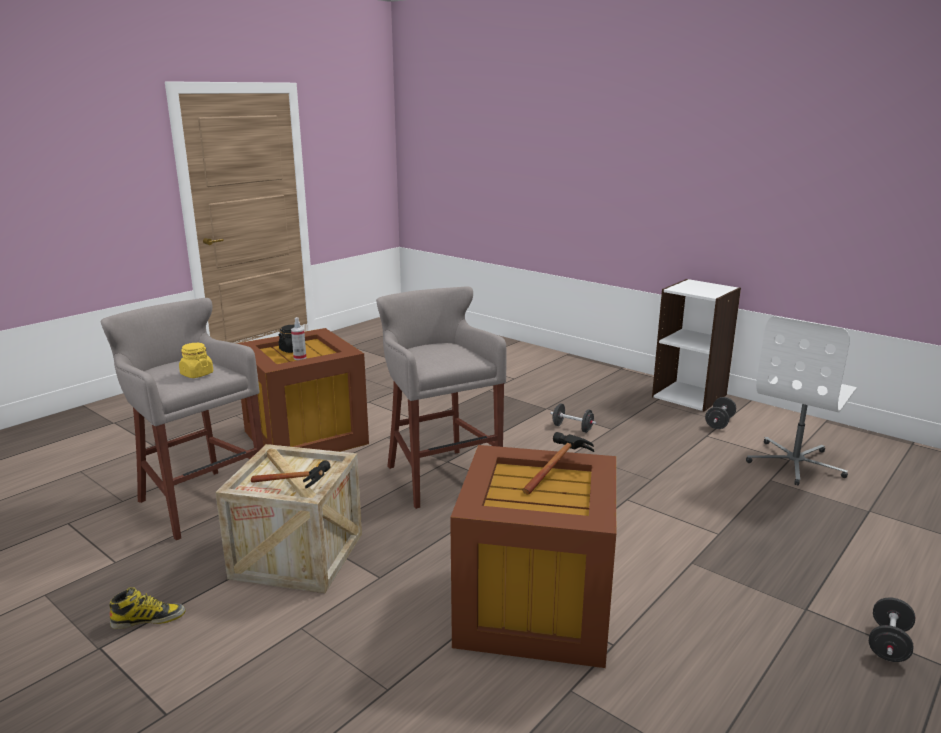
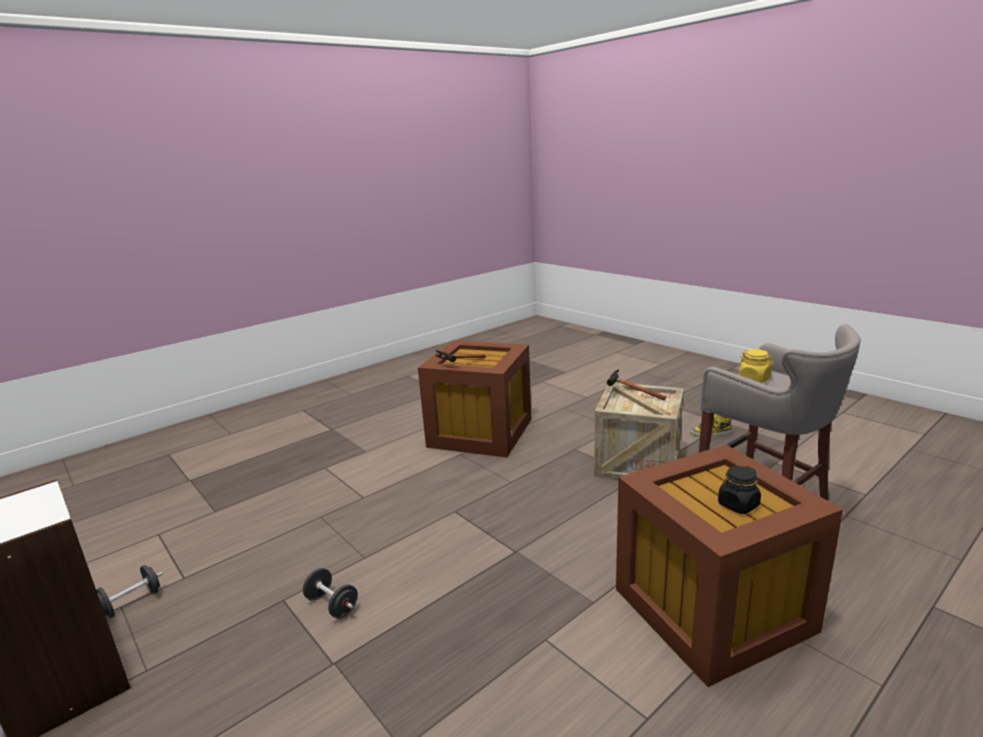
camera: 170 degrees left, 0 degrees up
(300, 358) = (711, 485): spray bottle -> none
(439, 475) = (526, 531): grey stool -> none
(795, 463) = (159, 529): white office chair -> none
(888, 644) = (314, 416): black dumbbell -> none

